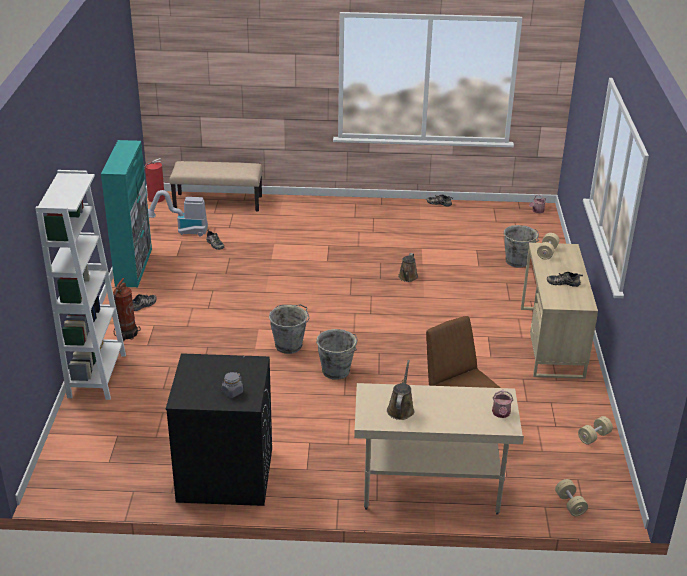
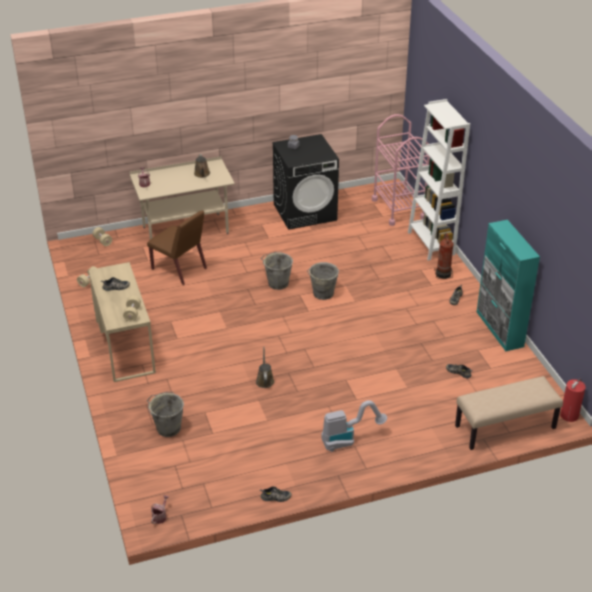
camera: 160 degrees right, 5 degrees up
(82, 442) = (398, 209): none -> pink cart
(182, 231) = (501, 379): vacuum cleaner -> vacuum cleaner (348, 439)

